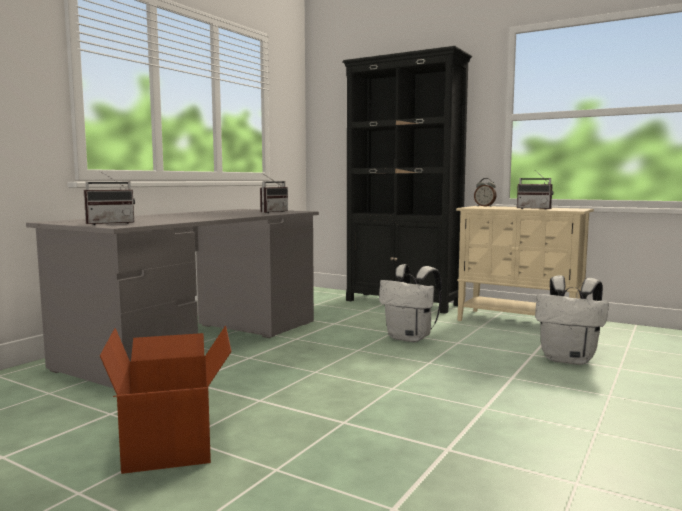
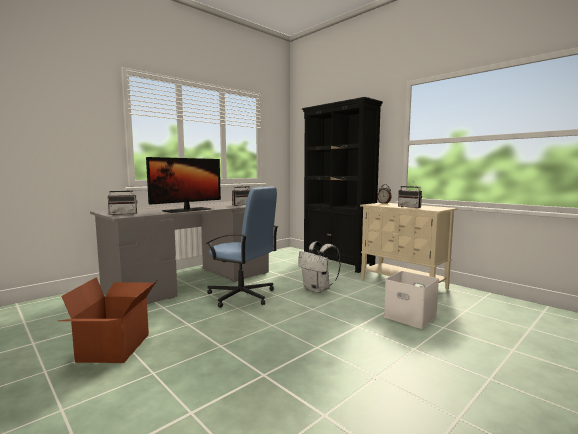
camera: 15 degrees right, 0 degrees up
(205, 218) = (187, 210): none -> monitor
(304, 355) = (242, 296): none -> blue office chair
(569, 359) = (411, 316): white backpack -> white storage box

